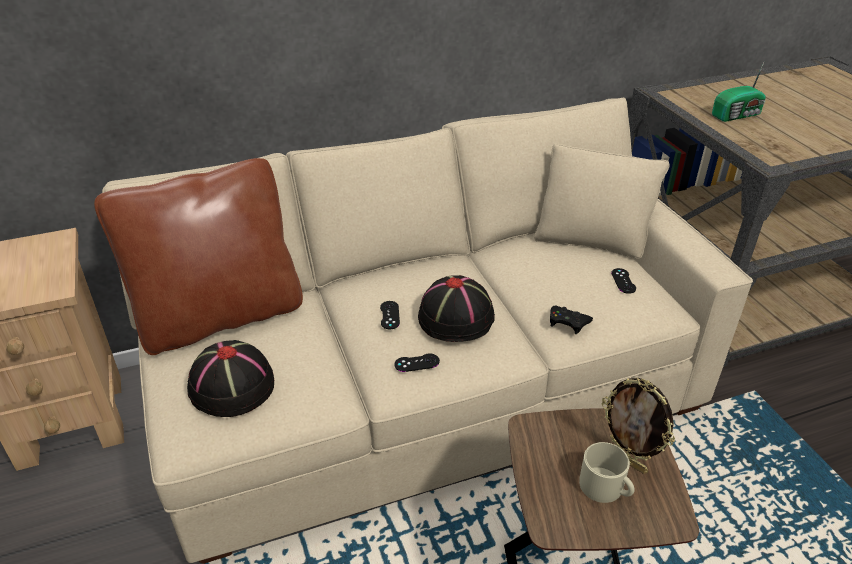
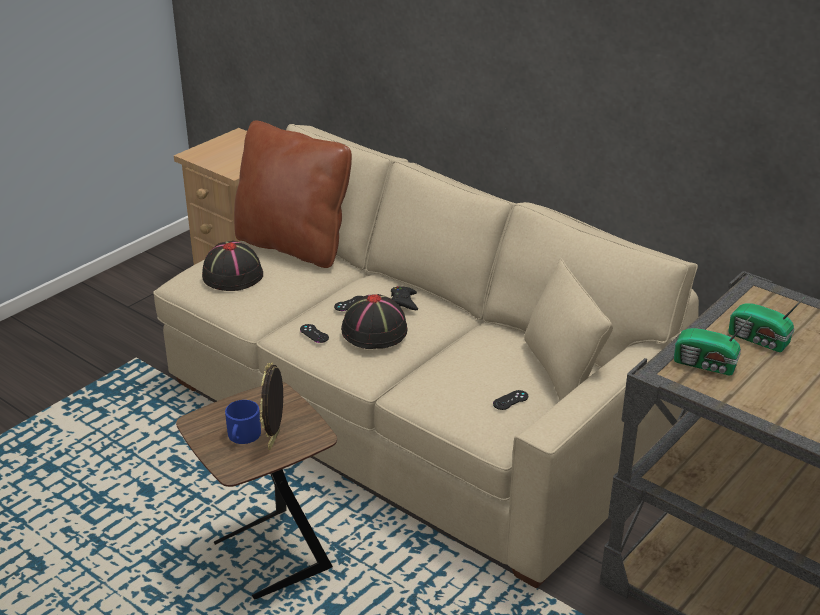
camera: 60 degrees right, 5 degrees down
(568, 322) = (424, 386): black game controller -> black game controller (404, 302)
(606, 488) = (242, 436): beige mug -> blue mug
(767, 143) = (706, 365): none -> radio

